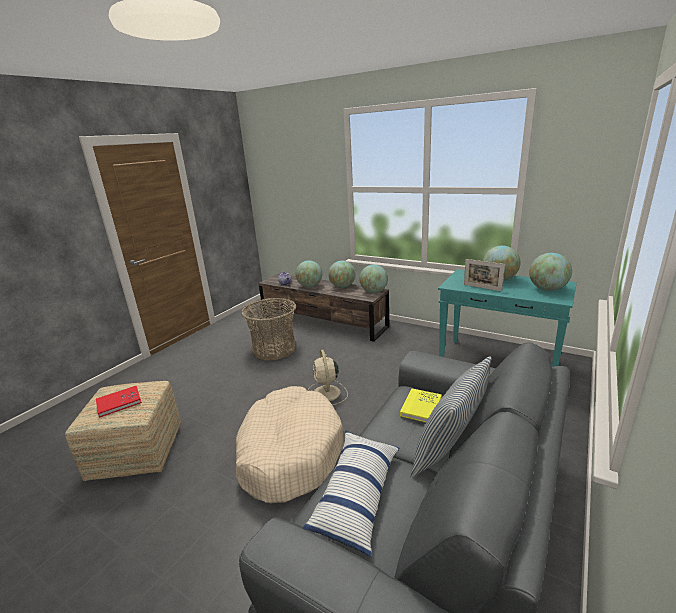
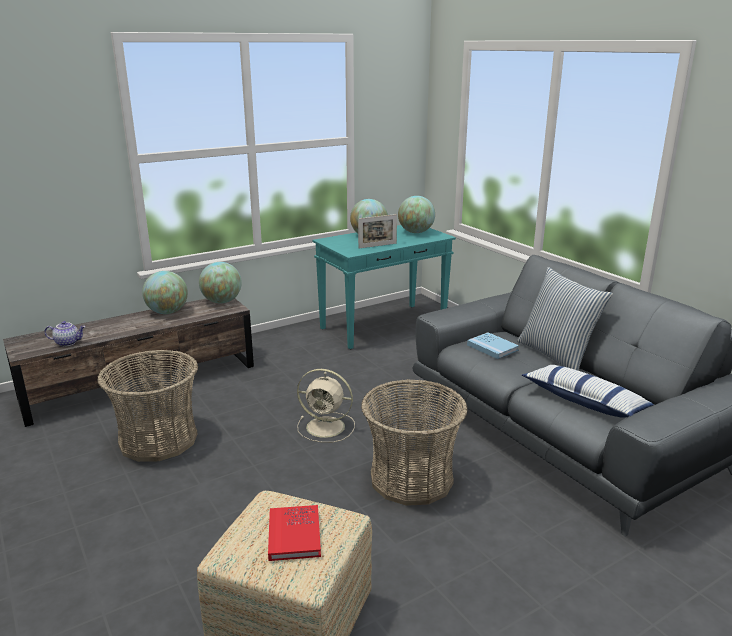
camera: 65 degrees left, 0 degrees up
(289, 452) = (411, 478): beige dog bed -> basket
(310, 286) = (119, 329): globe -> none
(421, 407) = (492, 347): yellow book -> blue book

